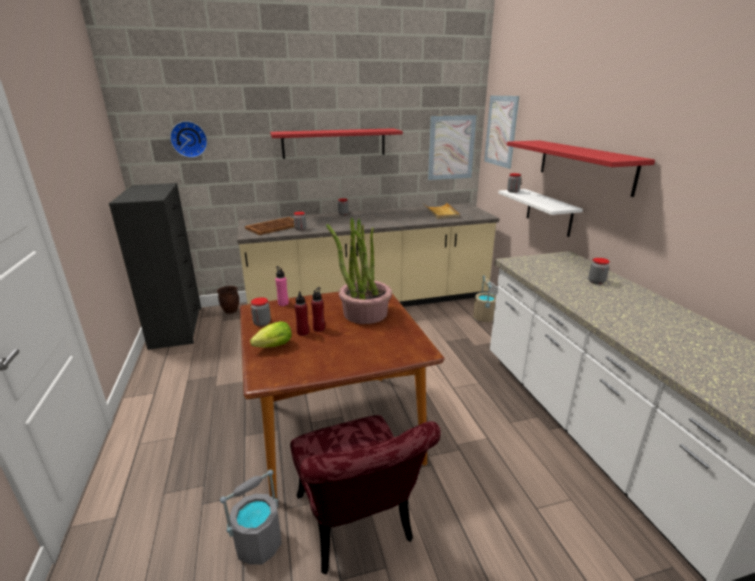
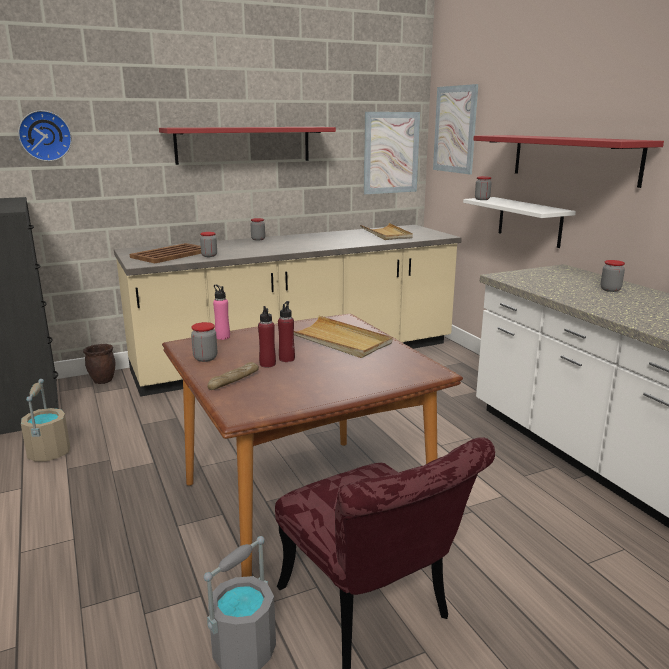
camera: 10 degrees left, 5 degrees down
(272, 347) = (234, 381): lettuce -> bread
(365, 313) = (338, 340): potted plant -> beige tray
(484, 317) = (452, 366): beige bucket -> beige bucket (49, 452)

